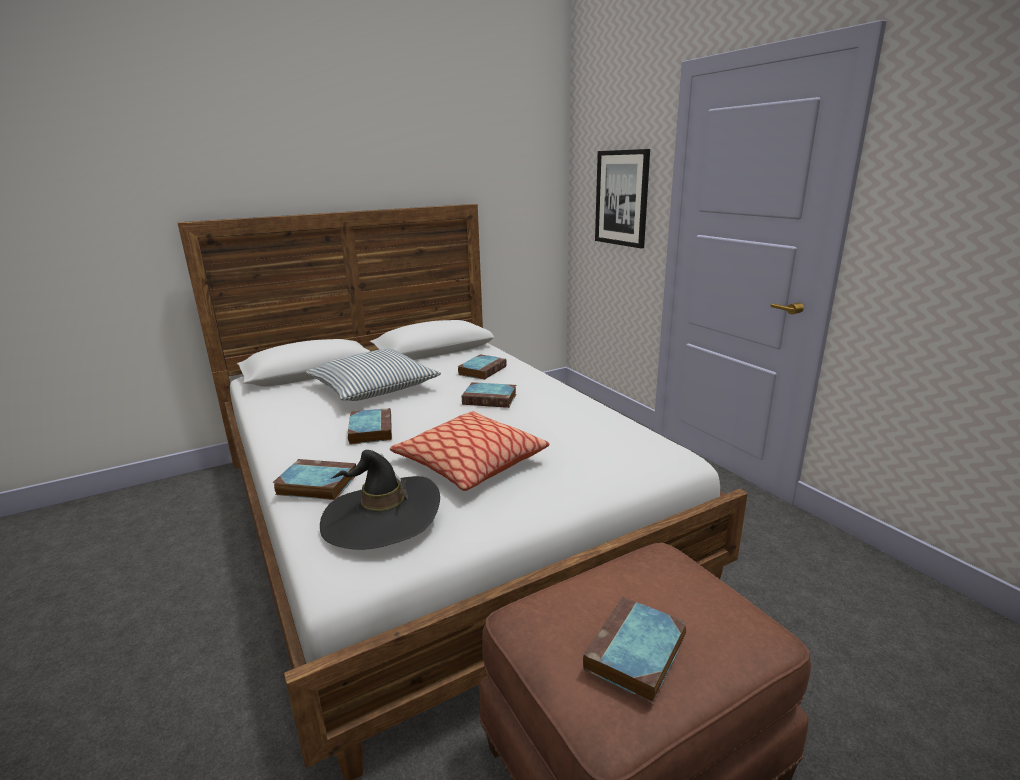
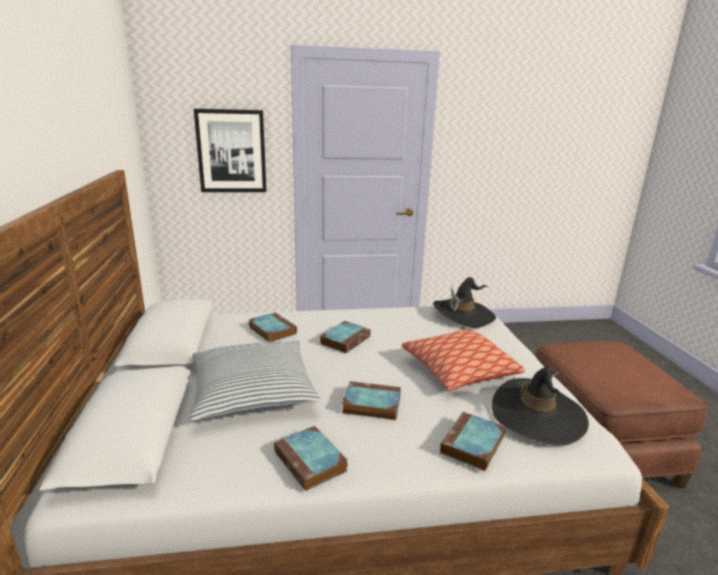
camera: 70 degrees left, 0 degrees up
(635, 447) = (463, 315): none -> black hat
(635, 655) = (641, 373): book -> book (311, 462)

